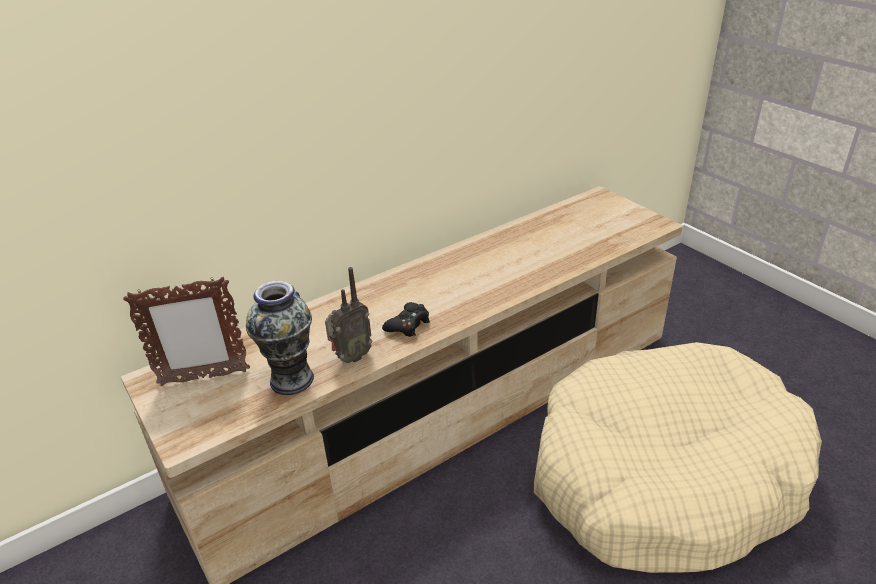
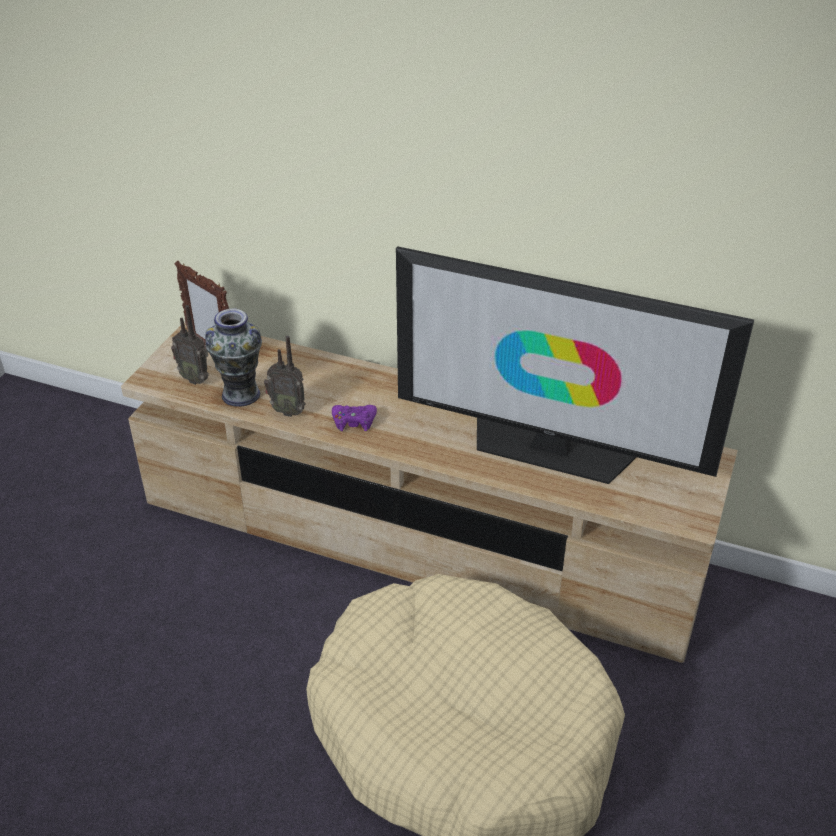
camera: 55 degrees right, 5 degrees up
(228, 403) = (195, 378): none -> radio
(408, 325) = (354, 421): black game controller -> purple game controller
(535, 247) = (550, 448): none -> television

